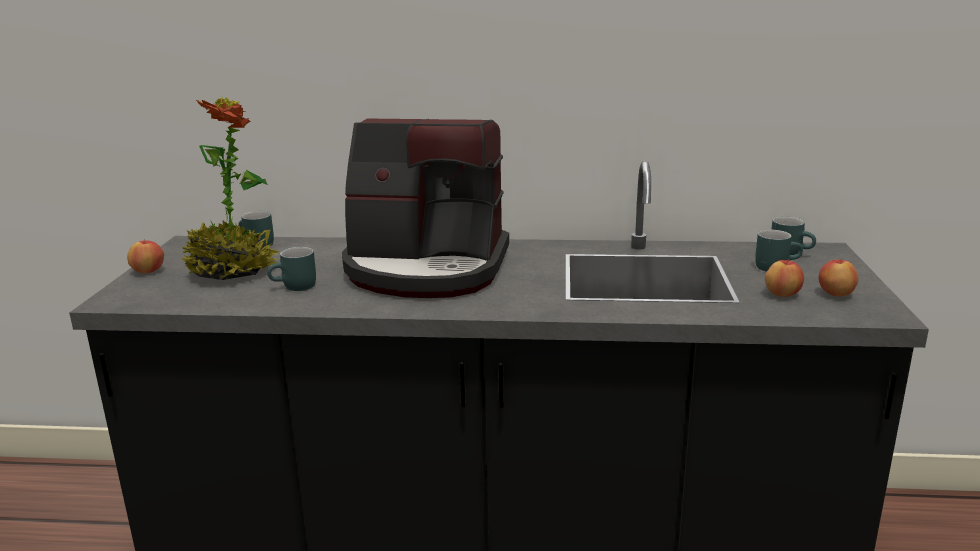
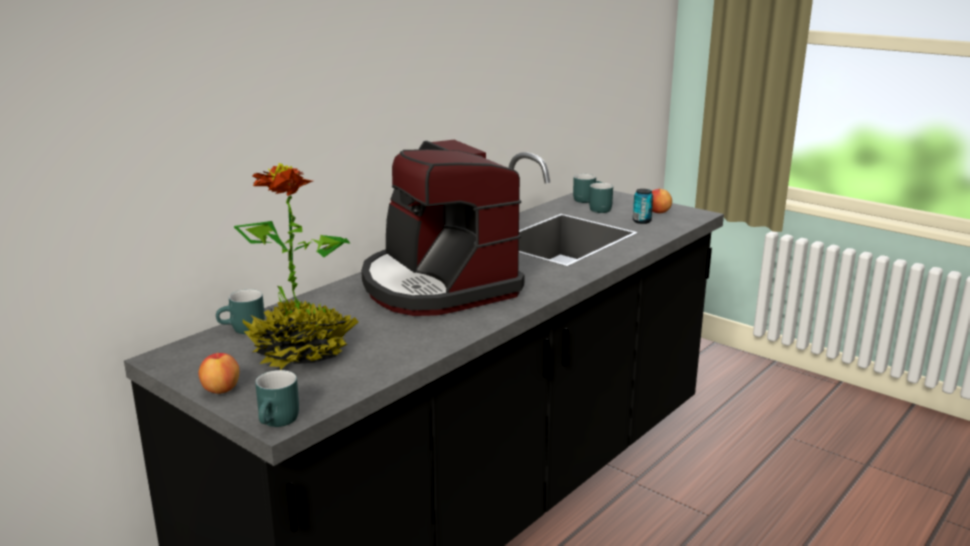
camera: 55 degrees left, 0 degrees up
(295, 287) = (393, 336): turquoise mug -> turquoise mug (279, 422)
(427, 268) = (437, 285): coffee machine -> coffee machine turned 105 degrees clockwise
(782, 294) = (641, 221): apple -> can

